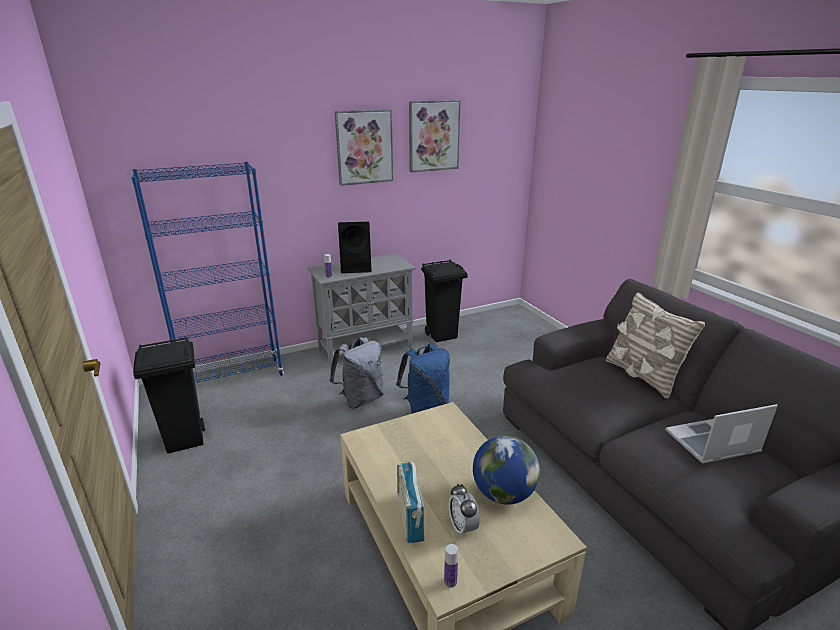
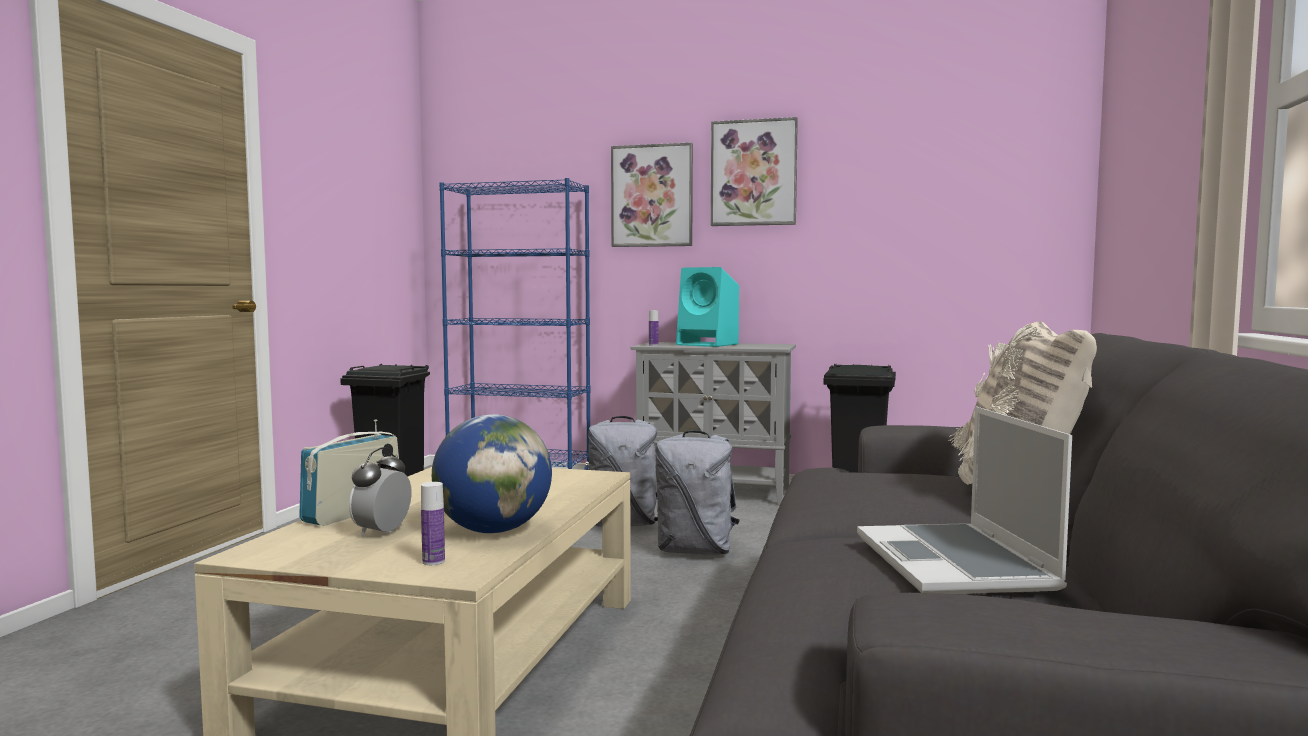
camera: 40 degrees right, 20 degrees down
(357, 267) = (709, 344): black speaker -> turquoise speaker
(425, 406) = (696, 551): blue backpack -> grey backpack
(433, 136) = (874, 157): picture -> picture (652, 196)
(450, 582) = (266, 552): bottle -> bottle (433, 561)
(712, 443) = (956, 563): laptop -> laptop turned 120 degrees counterclockwise

